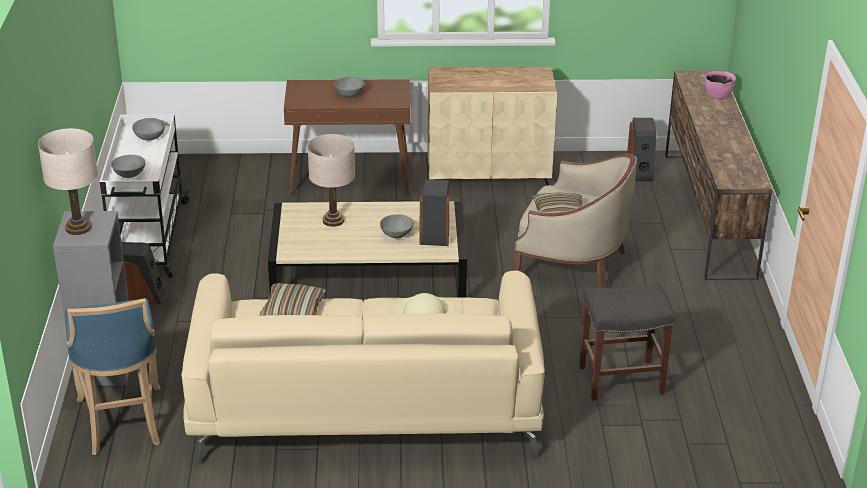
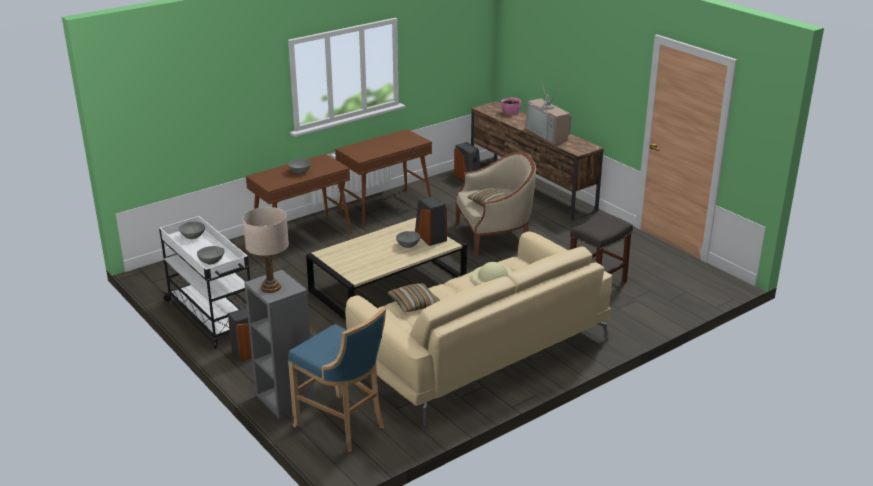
camera: 35 degrees left, 5 degrees down
(333, 221) = (358, 251): beige table lamp -> none
(489, 175) = (386, 207): beige cabinet -> brown console table
(725, 143) = (549, 134): none -> television

